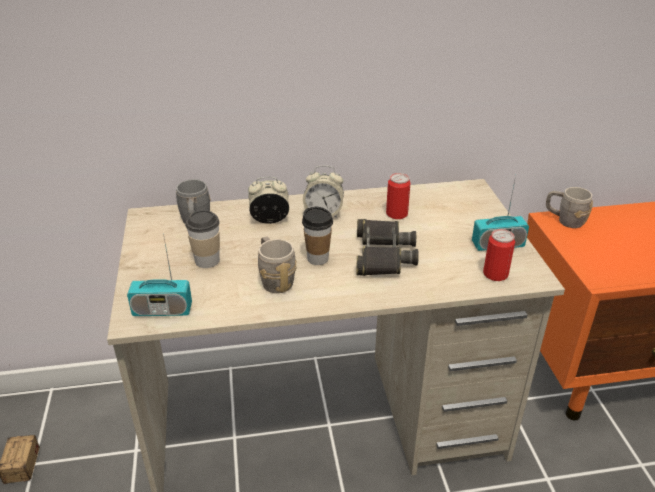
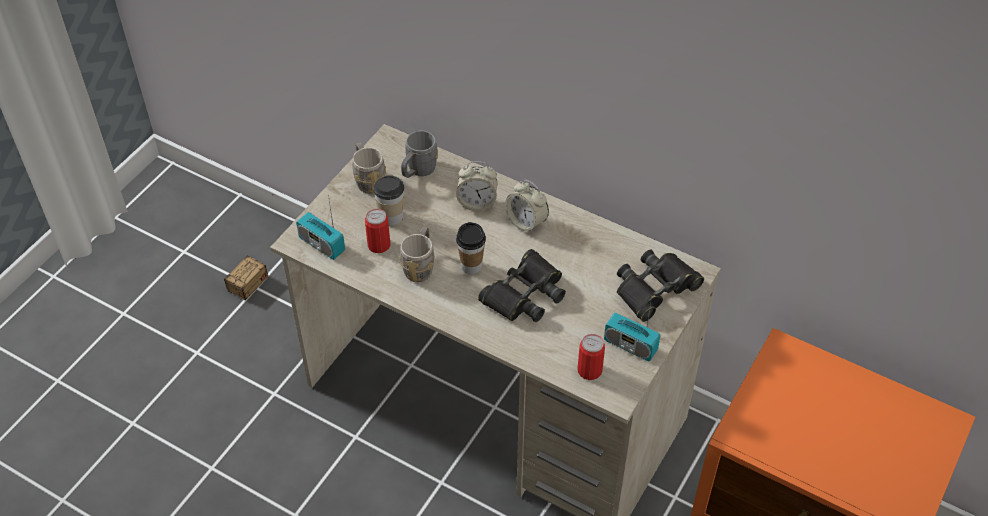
camera: 40 degrees right, 15 degrees up
(270, 220) = (477, 202): alarm clock -> alarm clock turned 150 degrees clockwise
(397, 214) = (587, 260): can -> can (379, 245)
(463, 207) = (655, 289): none -> black binoculars
(564, 220) = (796, 358): grey mug -> grey mug (368, 179)

